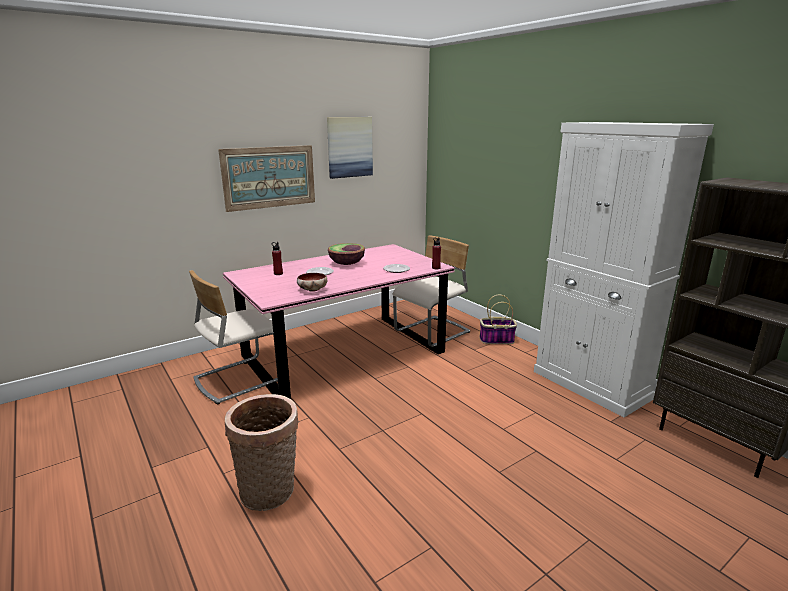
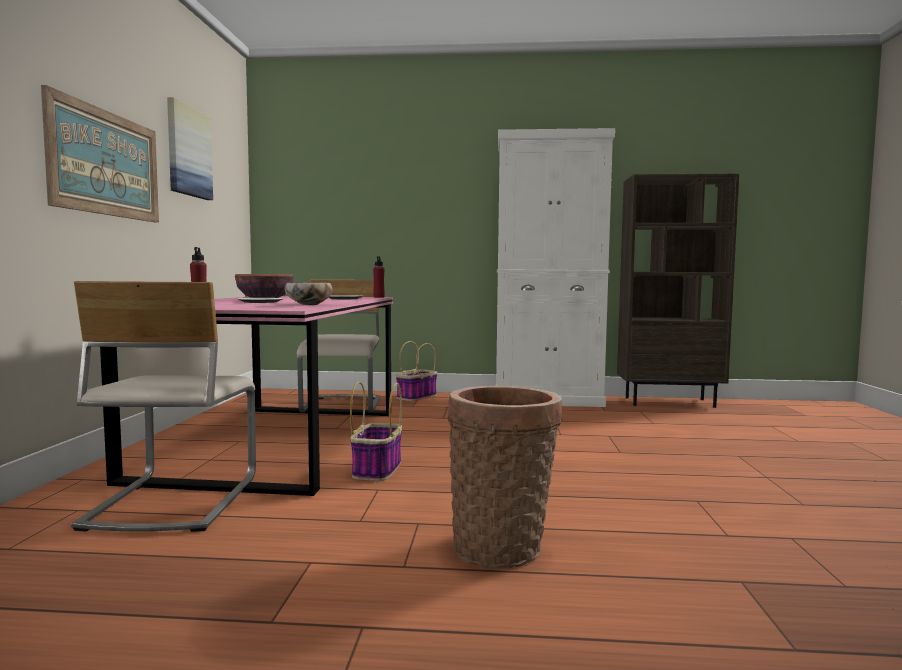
camera: 50 degrees left, 15 degrees down
(337, 401) = (377, 469): none -> basket

